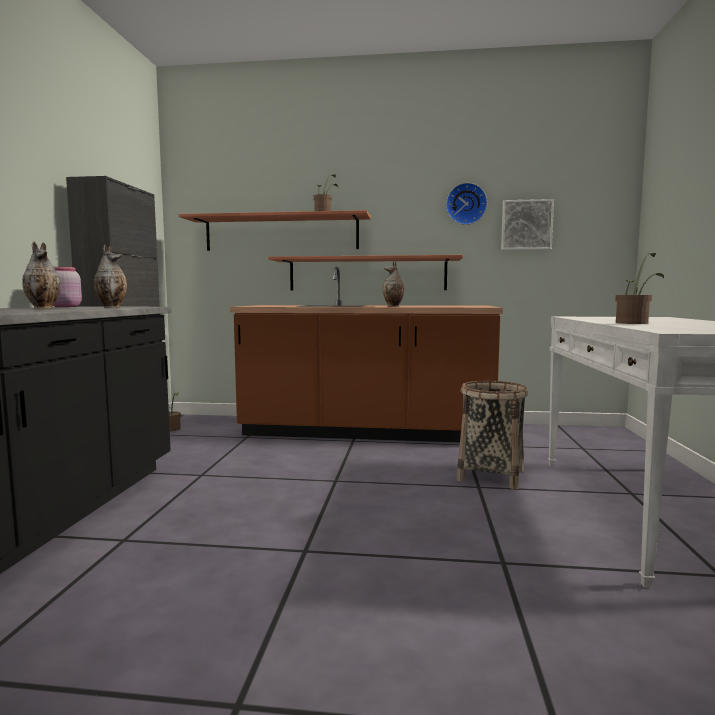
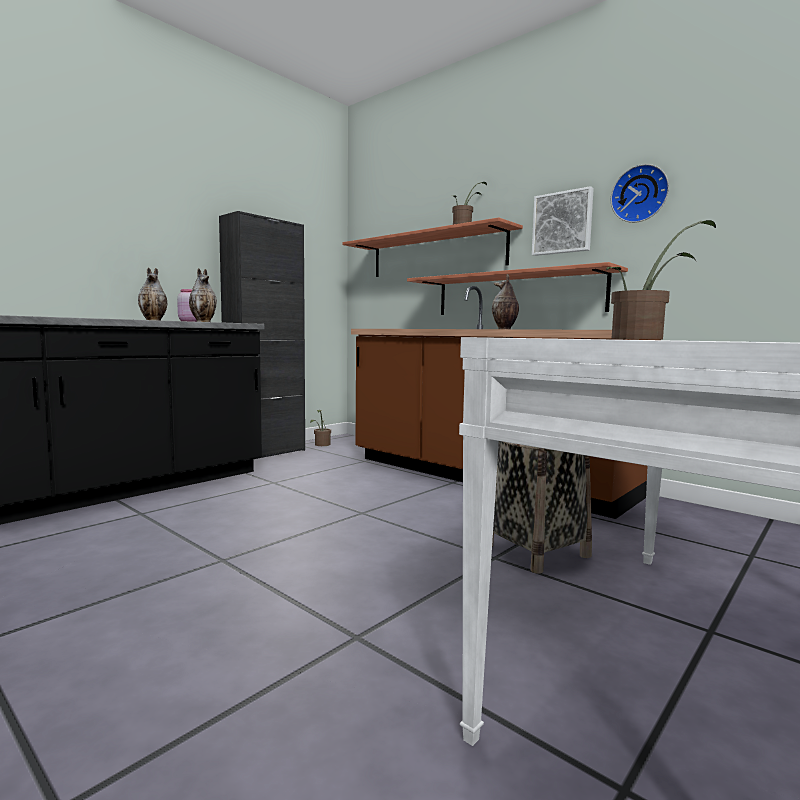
camera: 35 degrees right, 0 degrees up
(526, 225) = (731, 213): picture -> picture (562, 223)

